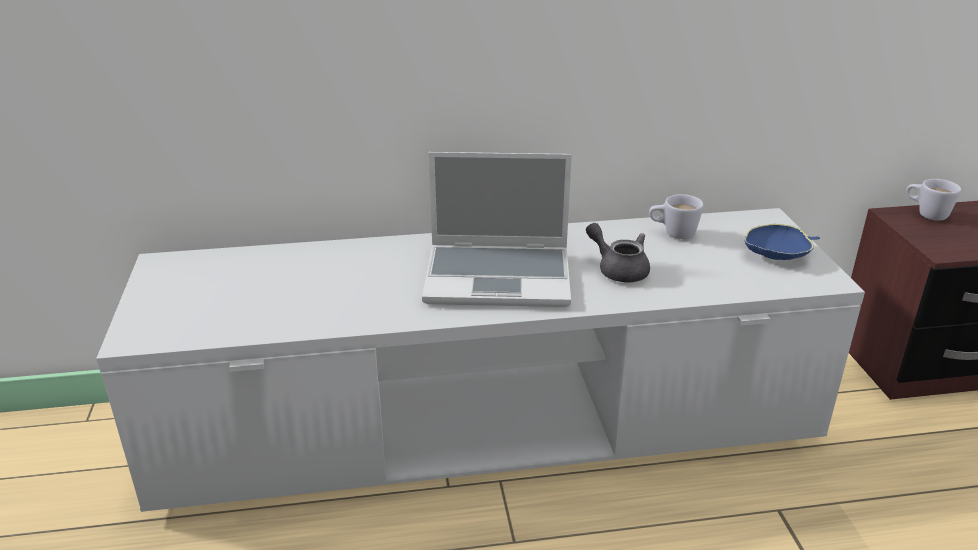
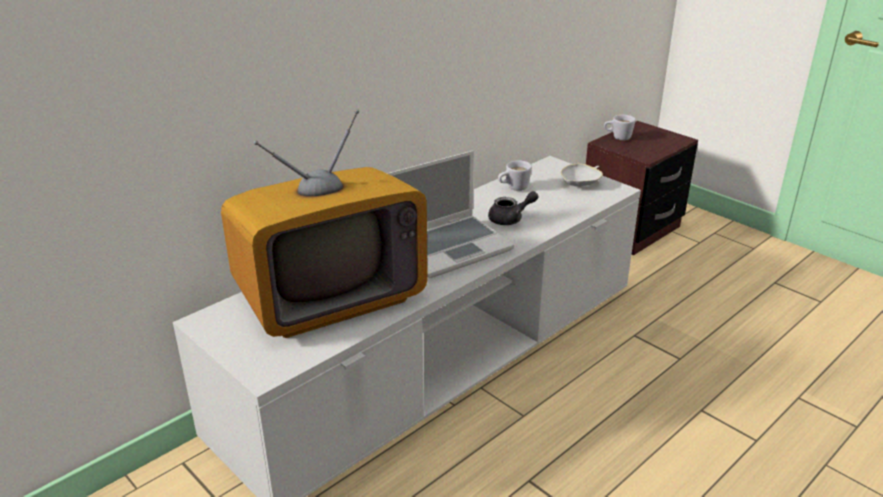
camera: 35 degrees left, 0 degrees up
(300, 282) = (329, 296): none -> television
(618, 269) = (510, 219): grey teapot -> grey teapot turned 150 degrees clockwise
(777, 255) = (580, 183): blue bowl -> white bowl

